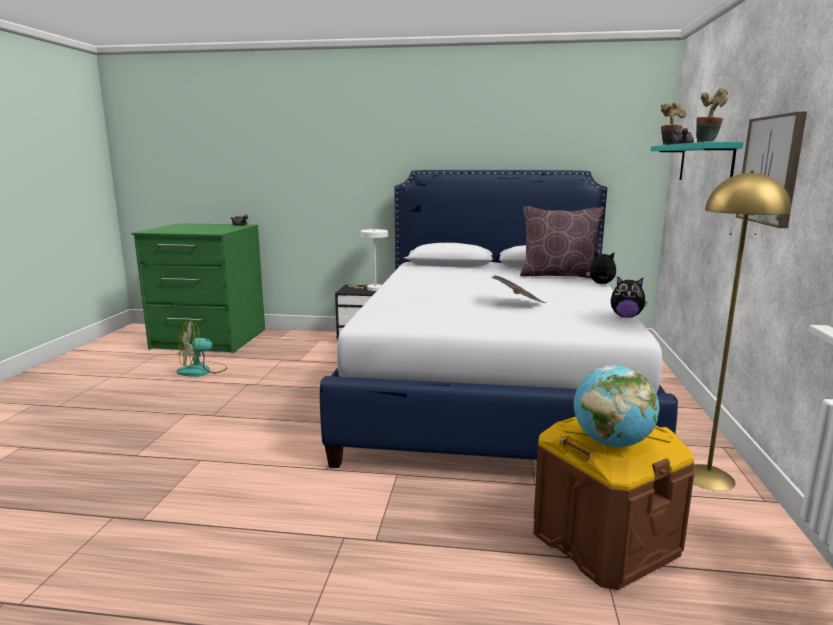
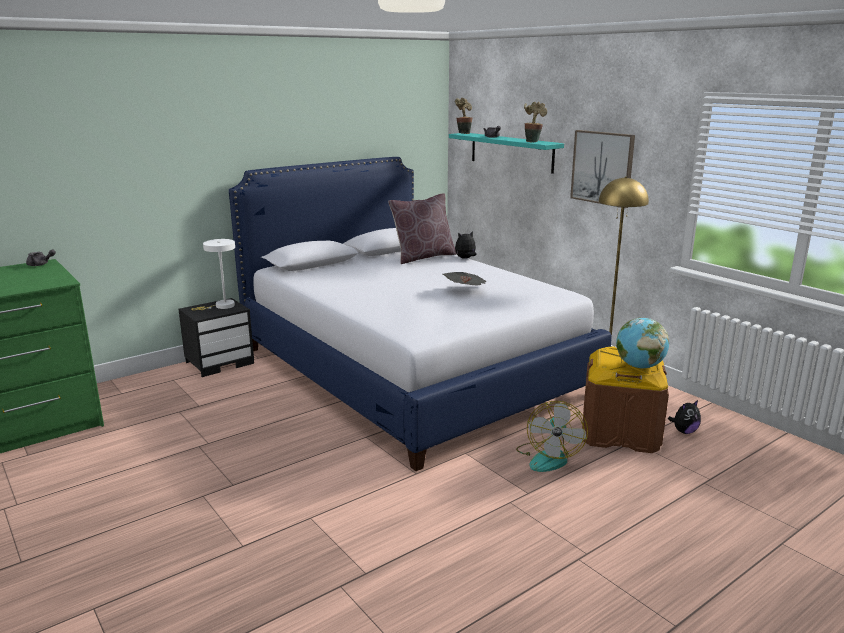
camera: 45 degrees left, 5 degrees up
(202, 371) = (114, 455): fan -> fan (548, 457)
(626, 316) = (541, 283): plush toy -> plush toy (684, 431)

